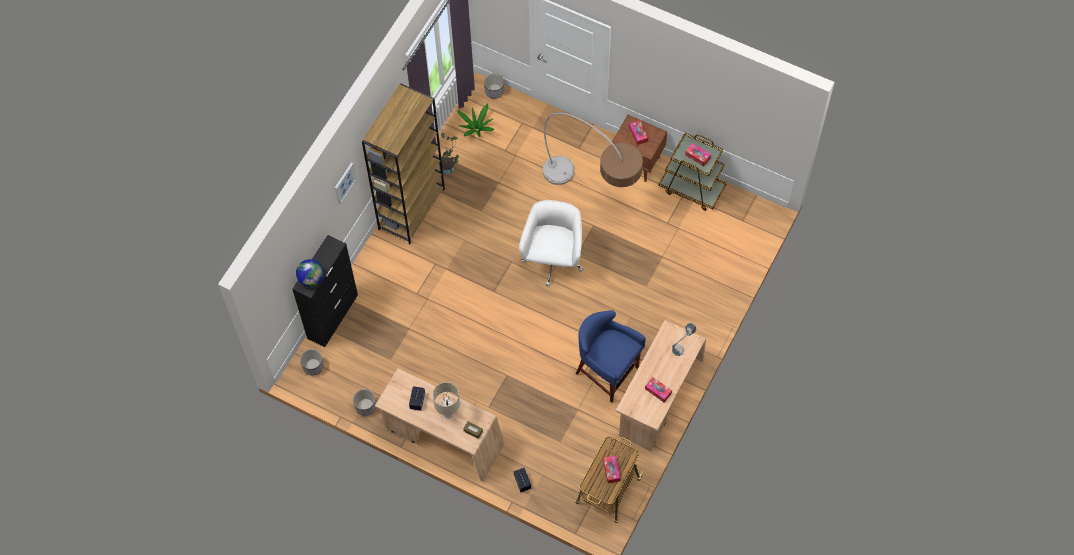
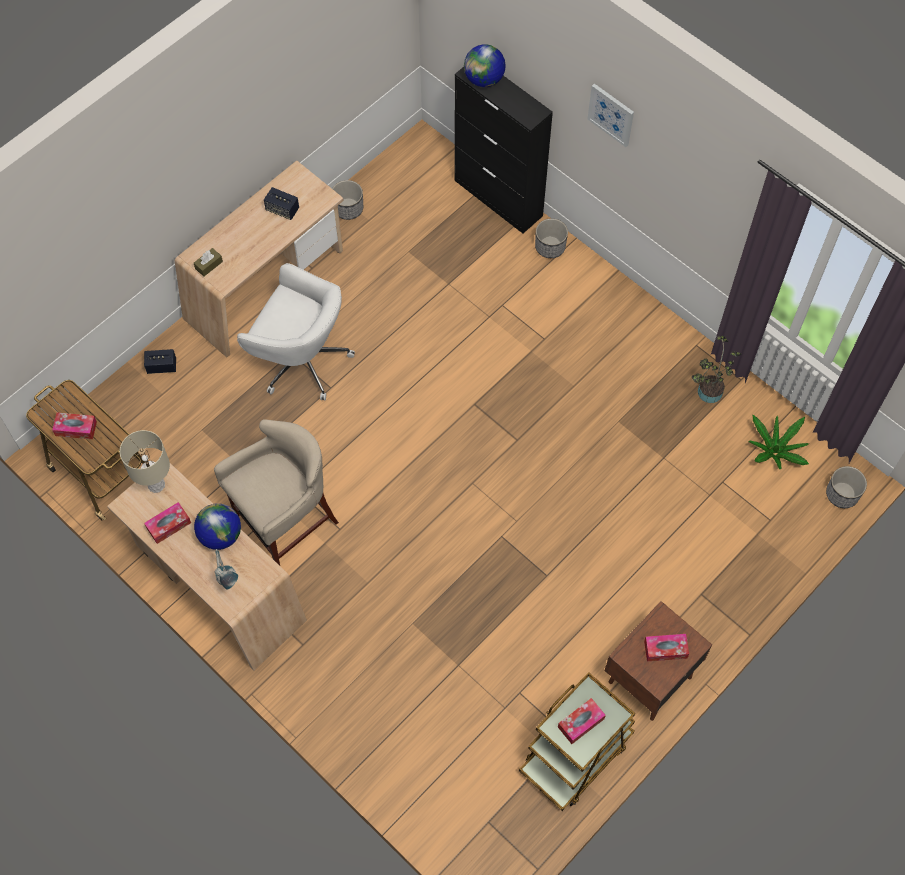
camera: 105 degrees right, 0 degrees up
(313, 366) = (430, 162): planter -> planter (550, 247)
(411, 208) = (648, 329): brown bookcase -> none
(448, 414) = (248, 241): beige table lamp -> beige table lamp (156, 485)
(553, 260) = (501, 498): white office chair -> white office chair (301, 360)
(593, 194) = (605, 591): floor lamp -> none
(606, 372) = (286, 522): blue stool -> beige stool
(654, 361) = (220, 535): none -> globe

